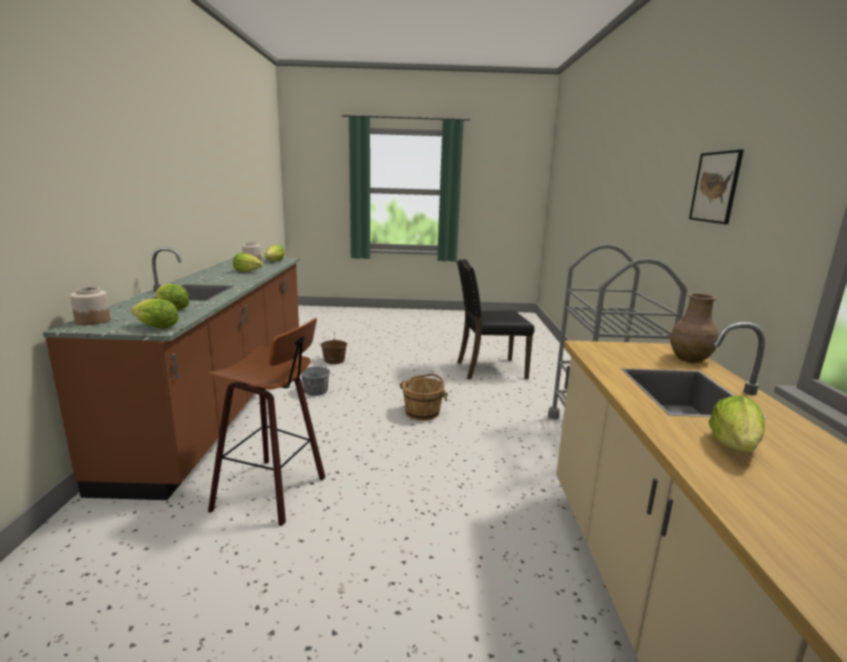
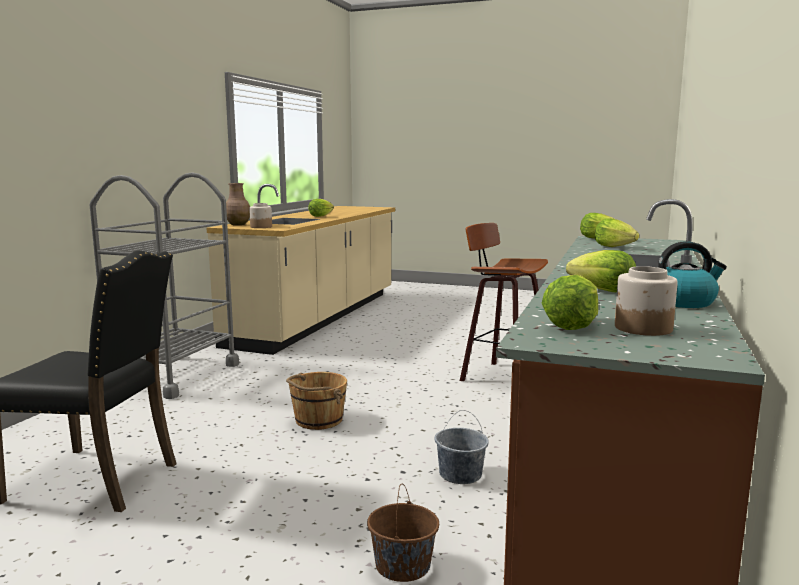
camera: 160 degrees left, 5 degrees down
(93, 321) = (667, 243): jar -> jar (261, 227)
(220, 268) = (682, 302): none -> kettle
(715, 187) = (151, 113): picture -> none

